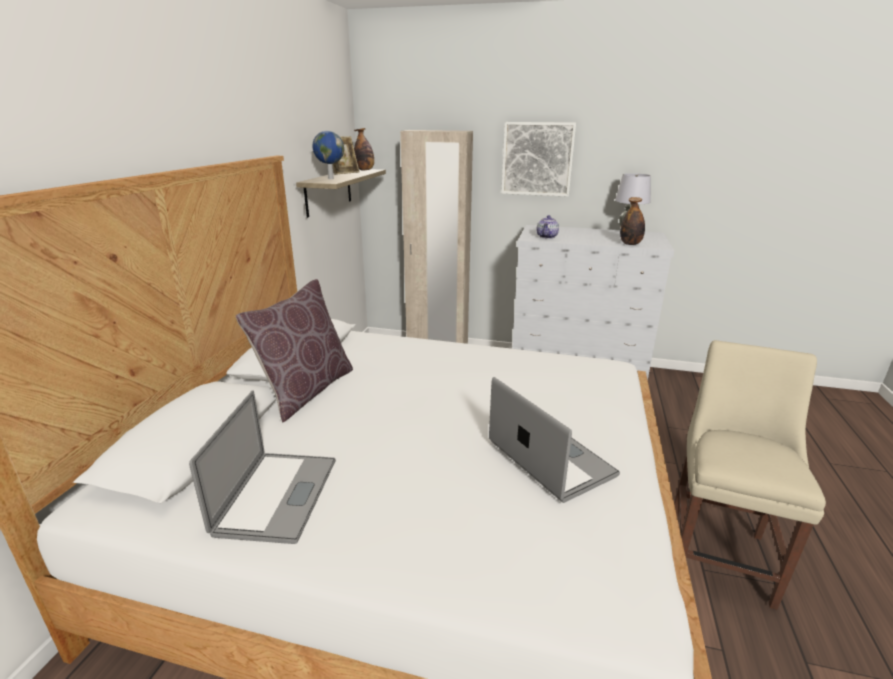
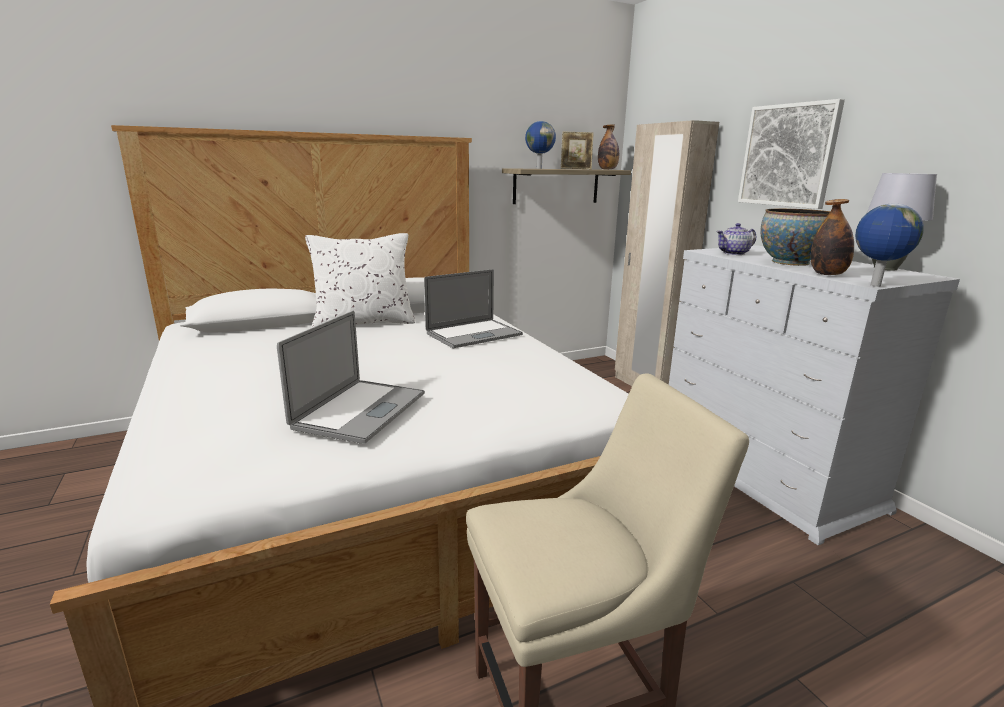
camera: 50 degrees right, 5 degrees down
(277, 495) = (226, 352): laptop -> laptop (474, 334)
(306, 390) = (364, 322): brown pillow -> white pillow
(590, 238) = (790, 262): none -> bowl
(666, 247) = (874, 285): none -> globe

